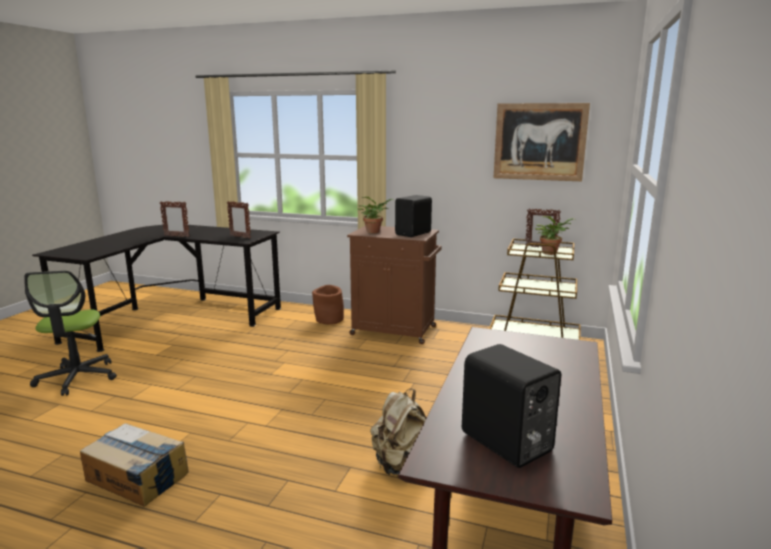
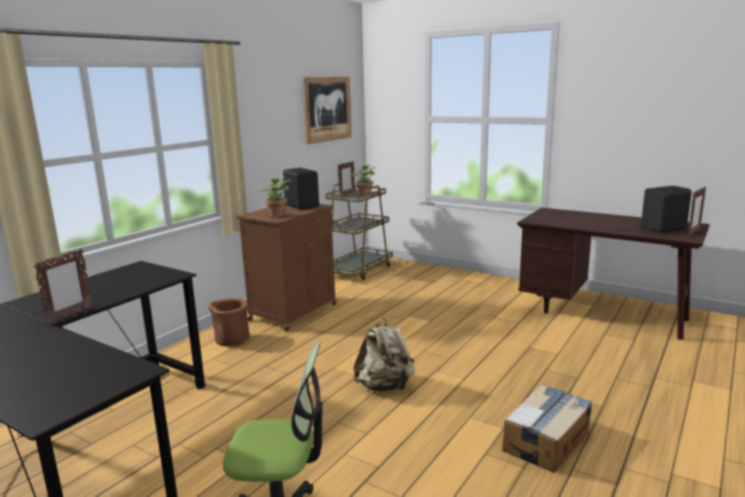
camera: 75 degrees left, 0 degrees up
(240, 237) = (145, 278): picture frame -> picture frame (693, 232)
(401, 465) = (526, 331): beige backpack -> beige backpack (385, 386)

